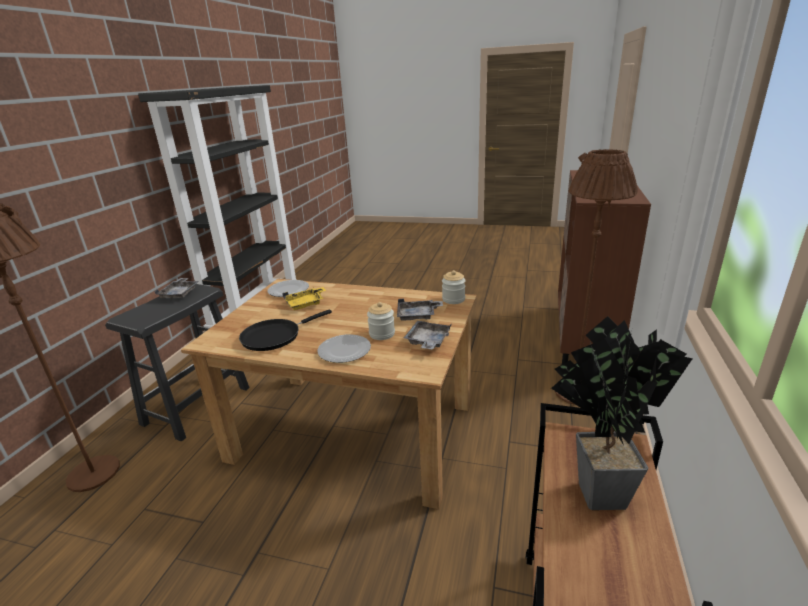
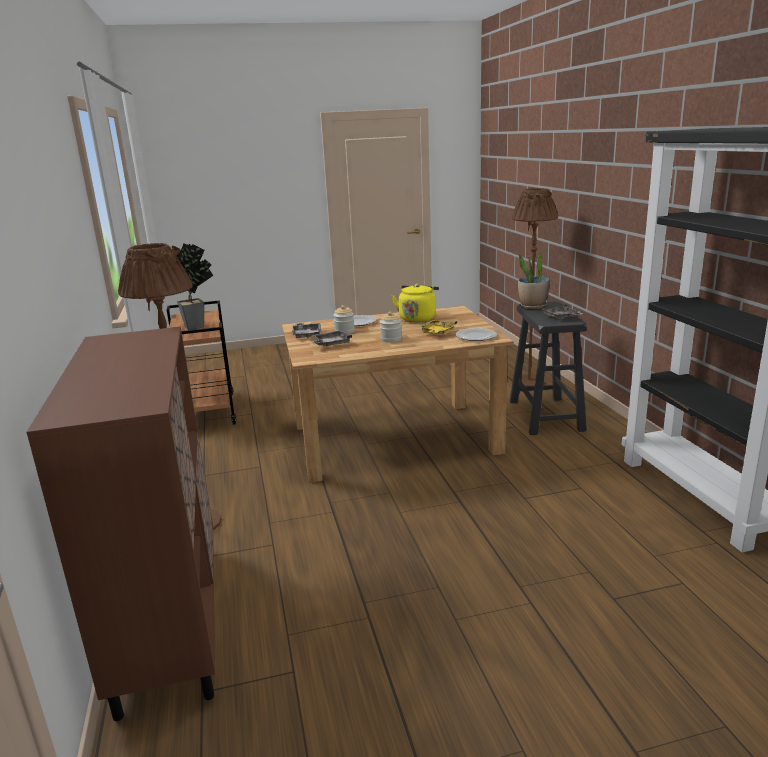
camera: 150 degrees right, 5 degrees down
(147, 318) = (533, 306): none -> potted plant
(275, 336) = (417, 318): black frying pan -> yellow kettle
(453, 299) = (311, 358): jar -> jar (391, 339)

